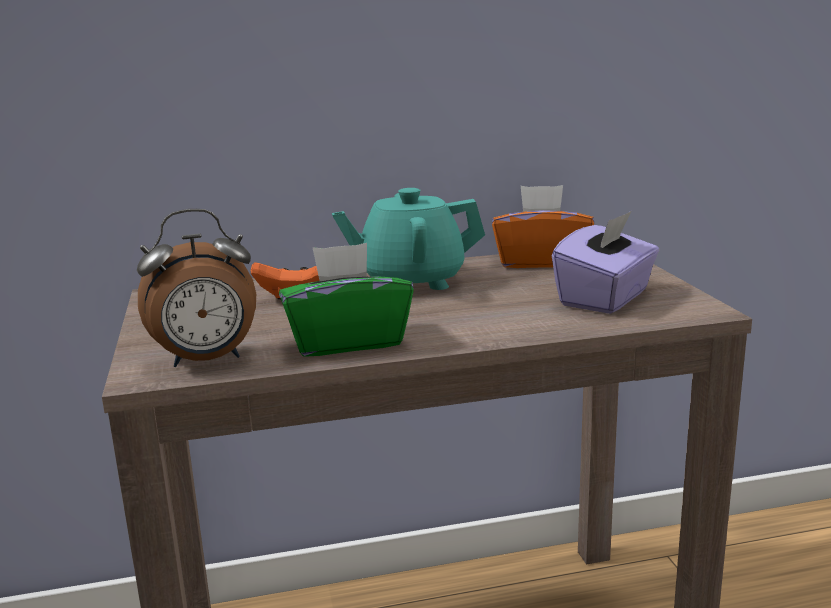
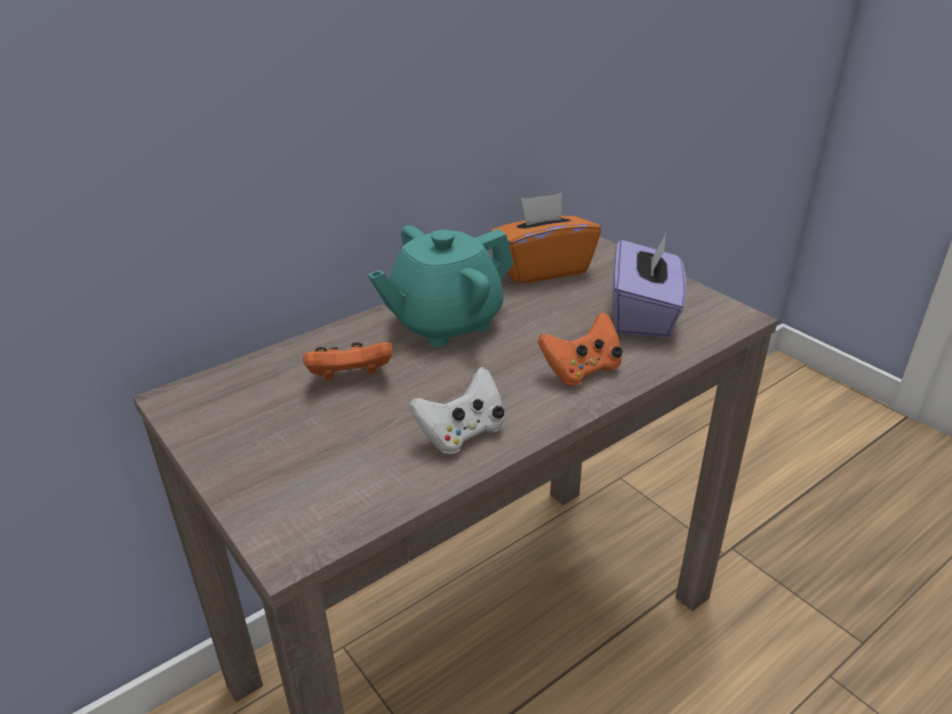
camera: 25 degrees left, 15 degrees up
(206, 361) = (339, 502): alarm clock -> none
(347, 341) = (462, 434): green tissue box -> white game controller
(500, 322) = (582, 370): none -> orange game controller

